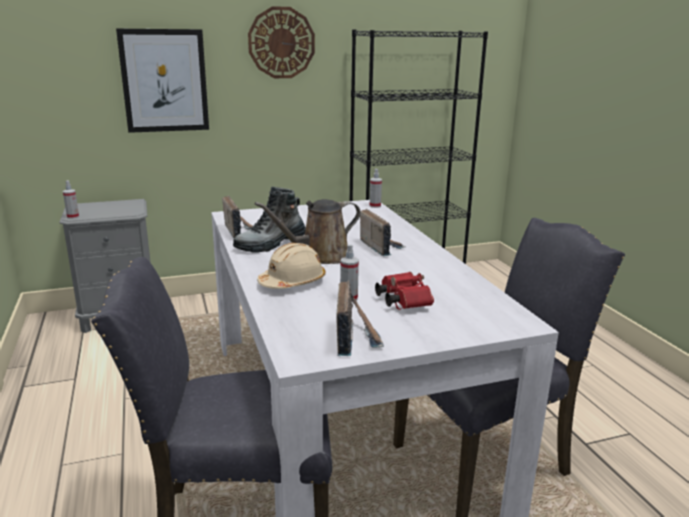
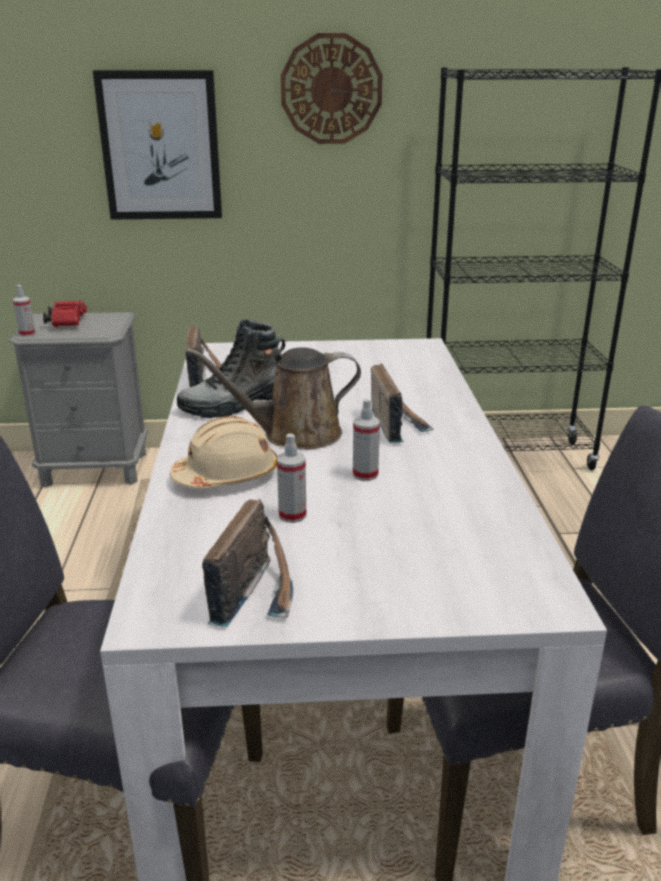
camera: 15 degrees right, 5 degrees up
(375, 206) = (431, 350): spray bottle -> spray bottle (365, 474)
(402, 301) = (372, 531): red binoculars -> red binoculars (68, 323)

